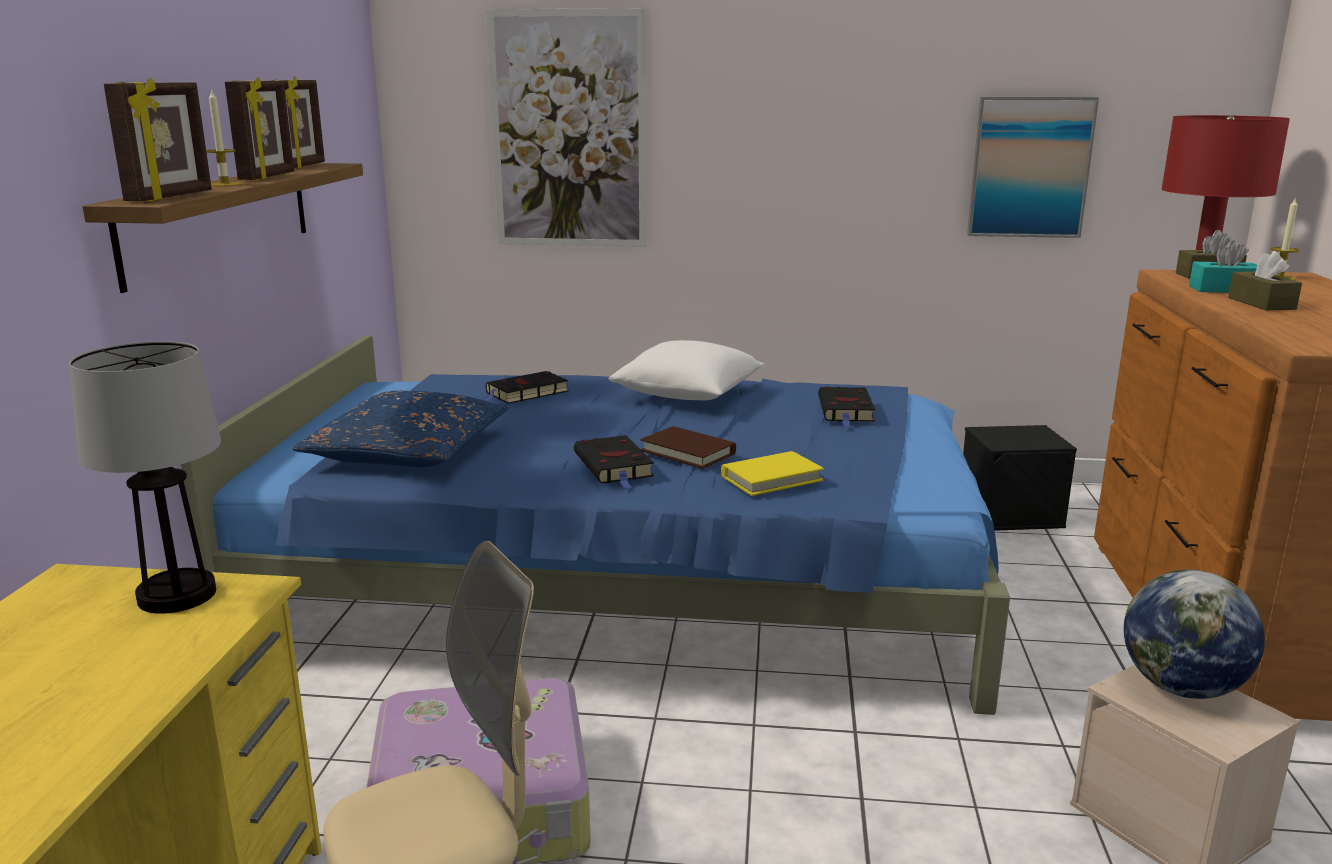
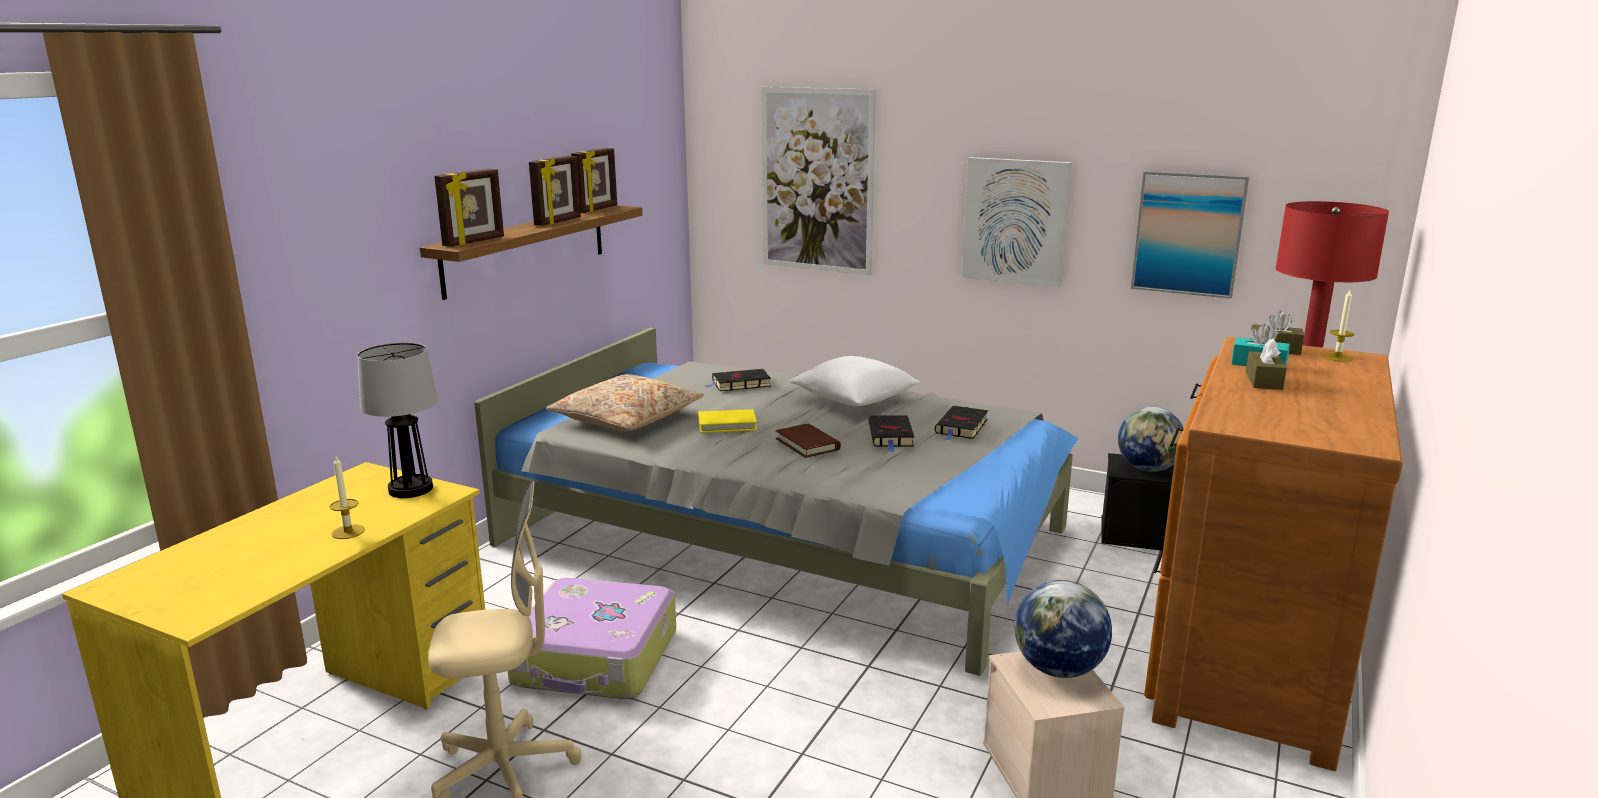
camera: 20 degrees right, 0 degrees up
(224, 184) = (521, 229): candle -> candle (348, 532)
(408, 451) = (626, 418): blue pillow -> beige pillow
(614, 466) = (747, 448): black book -> black book (891, 436)
(629, 583) = (787, 537): blue bed -> grey bed
(771, 478) = (847, 471): yellow book -> yellow book (727, 424)
(828, 166) = (1015, 221): none -> picture
(1021, 438) = (1148, 469): none -> globe

